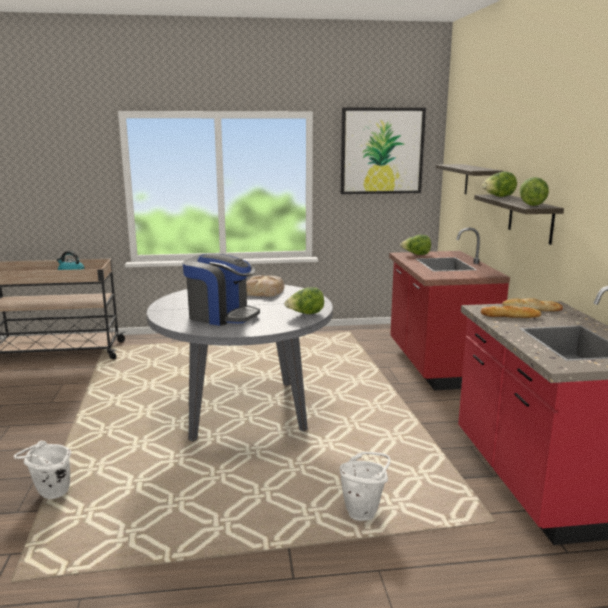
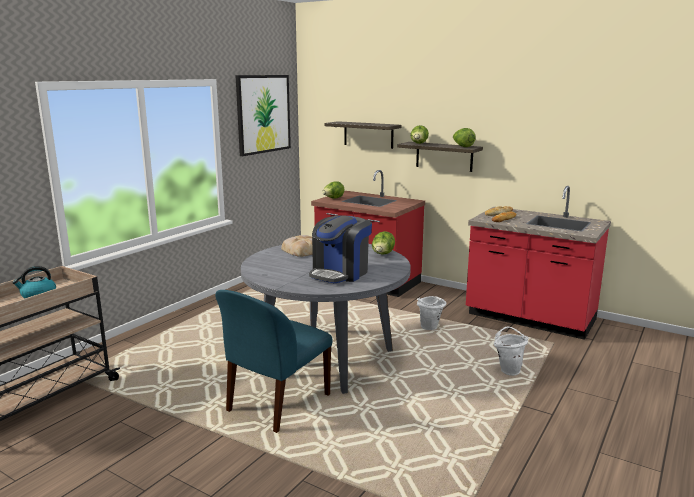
camera: 50 degrees left, 0 degrees up
(50, 495) = (346, 479): white bucket -> white bucket (430, 329)
(141, 421) = (277, 403): none -> blue chair
(221, 315) = (340, 273): coffee machine -> coffee machine turned 150 degrees clockwise

